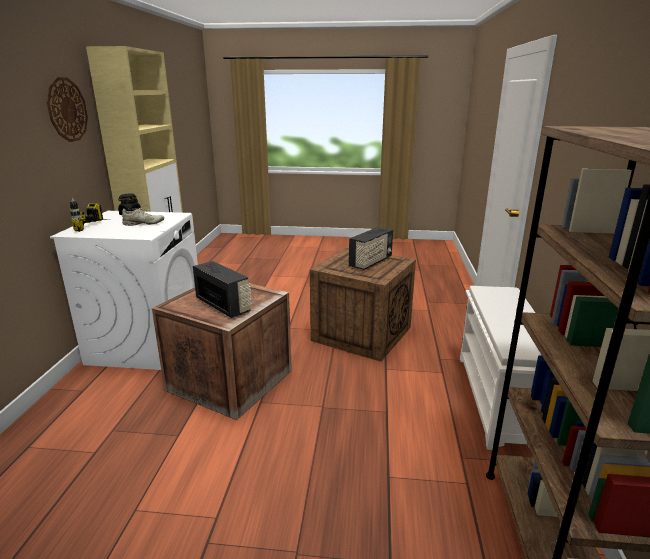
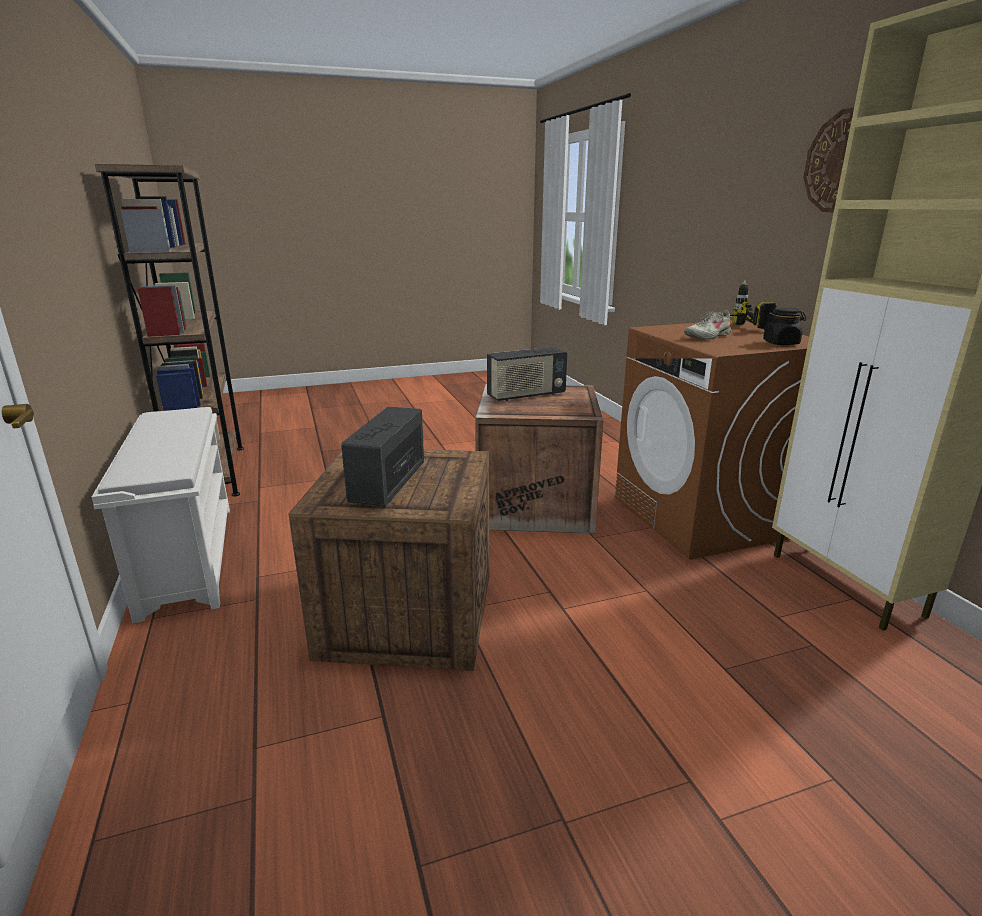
camera: 155 degrees right, 0 degrees up
(148, 342) = (702, 517): white washing machine -> brown washing machine
(223, 305) = (526, 395): radio -> radio turned 45 degrees counterclockwise

